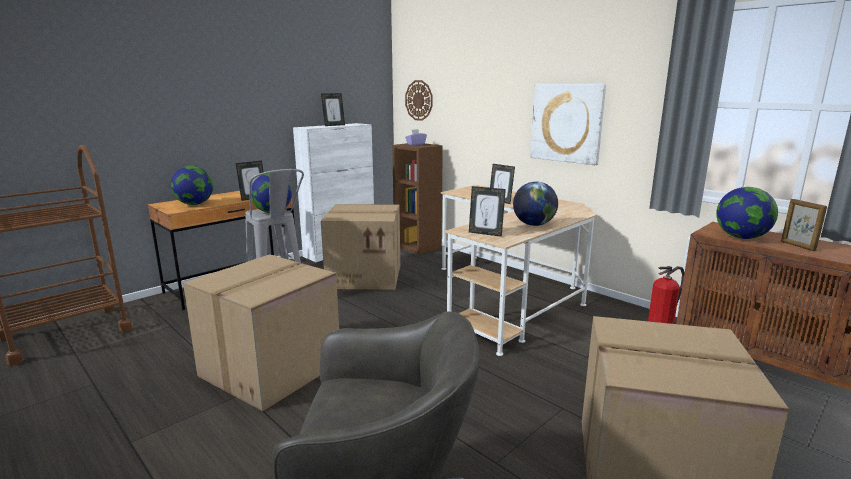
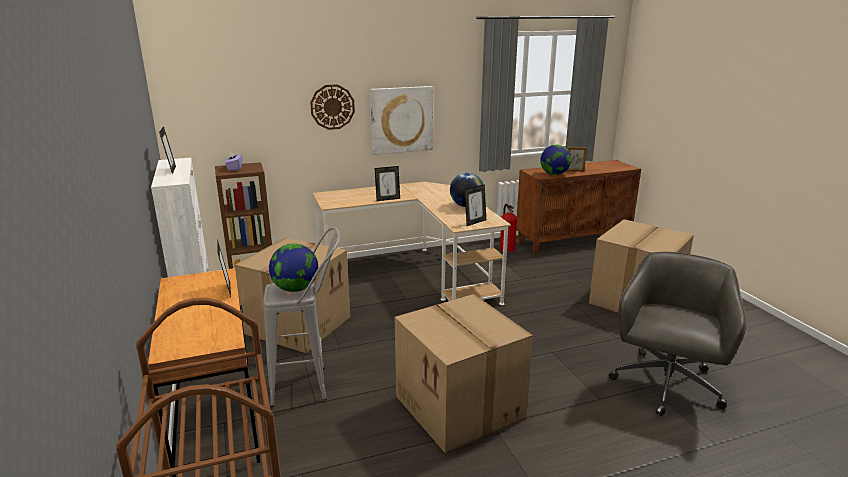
camera: 65 degrees left, 5 degrees up
(194, 204) = (207, 328): globe -> none
(419, 100) = (208, 116): wall clock -> wall clock (332, 107)

